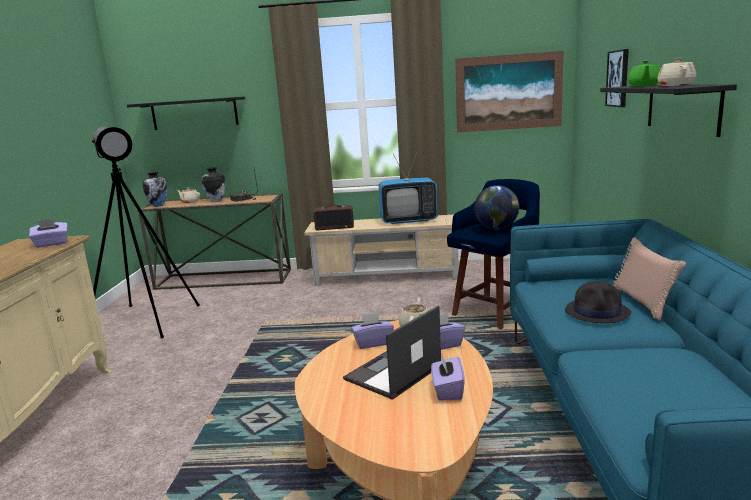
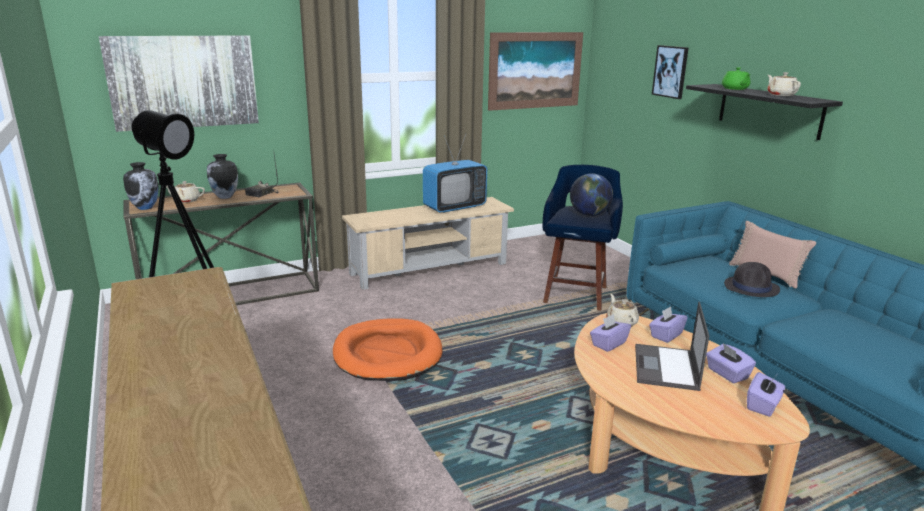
camera: 30 degrees left, 5 degrees up
(52, 244) = (200, 285): purple tissue box -> purple tissue box (763, 405)
(194, 113) = (183, 82): black shelf -> picture
(272, 335) = (387, 354): none -> orange dog bed
(335, 227) = (383, 220): radio -> none

